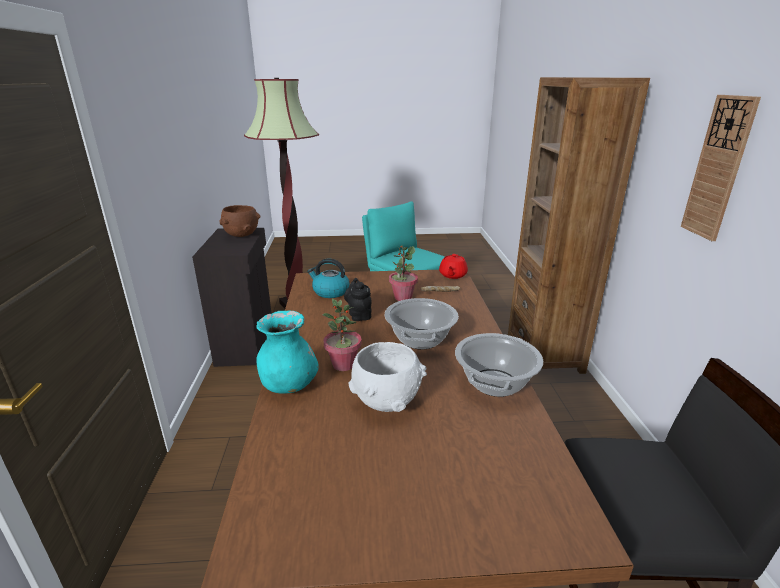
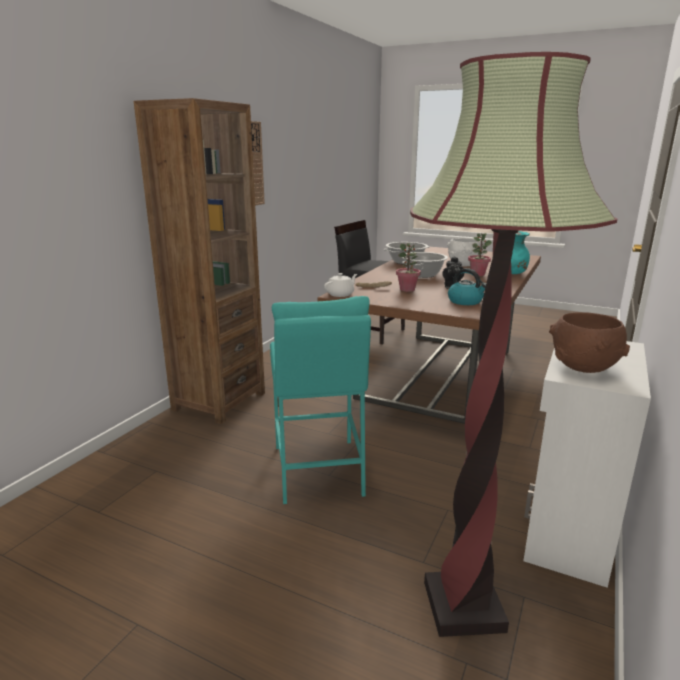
camera: 150 degrees left, 5 degrees down
(247, 343) = (567, 529): black cabinet -> white cabinet
(452, 275) = (340, 294): red teapot -> white teapot

